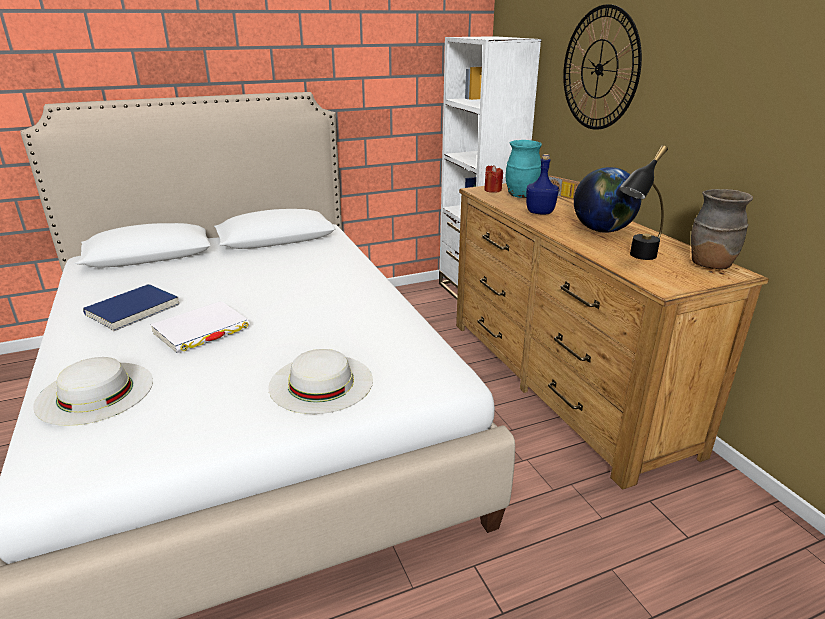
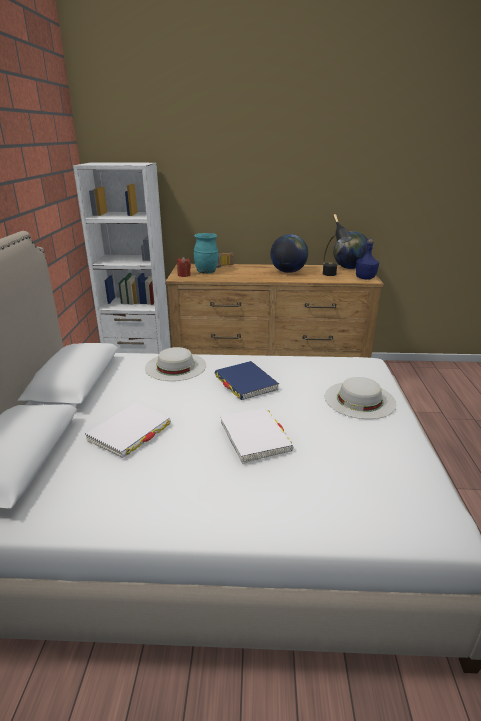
camera: 65 degrees left, 0 degrees up
(95, 392) = (338, 497): white hat -> white hat (175, 366)
(133, 310) = (174, 475): blue book -> blue book (245, 383)
(197, 278) = (130, 432): none -> white book
(540, 212) = (244, 275): blue bottle -> blue bottle (365, 278)
(599, 69) = (223, 179): wall clock -> none
(709, 265) = (349, 268): brown vase -> globe

